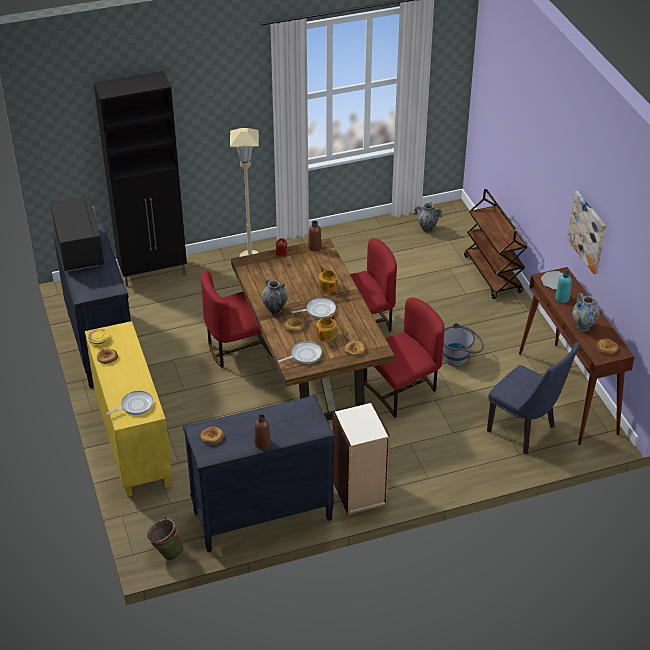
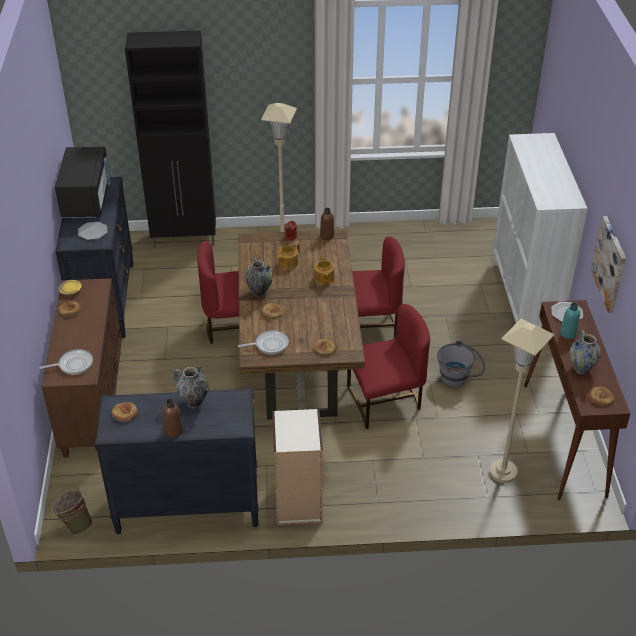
camera: 15 degrees right, 0 degrees up
(101, 279) = (93, 231): none -> plate
(132, 442) = (92, 401): yellow cabinet -> brown cabinet
(319, 310) = (304, 301): frying pan -> none
(325, 335) = (300, 327): teapot -> teapot (288, 263)
(427, 229) = (471, 241): vase -> vase (194, 402)
(493, 275) = (524, 298): brown cart -> white cabinet
(525, 431) = (503, 472): blue chair -> beige floor lamp

